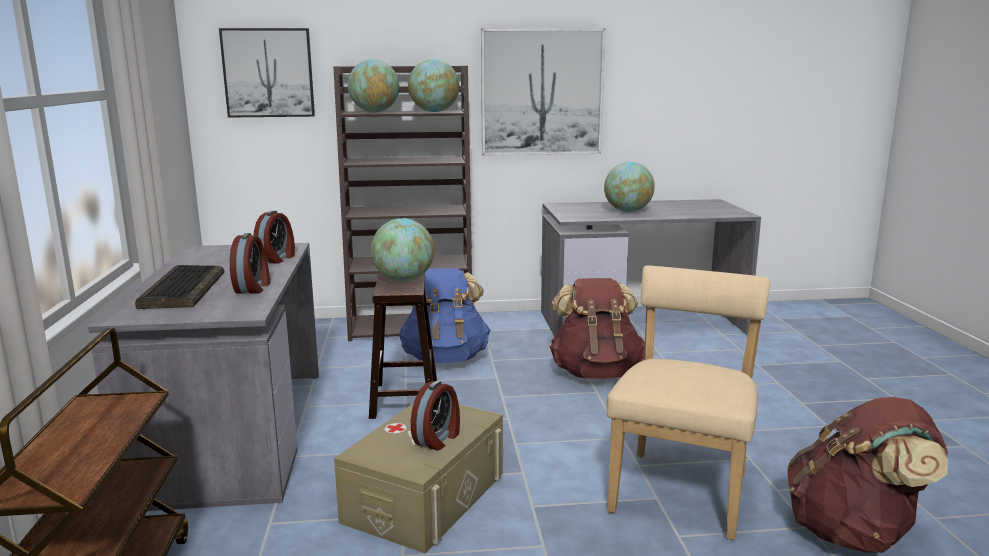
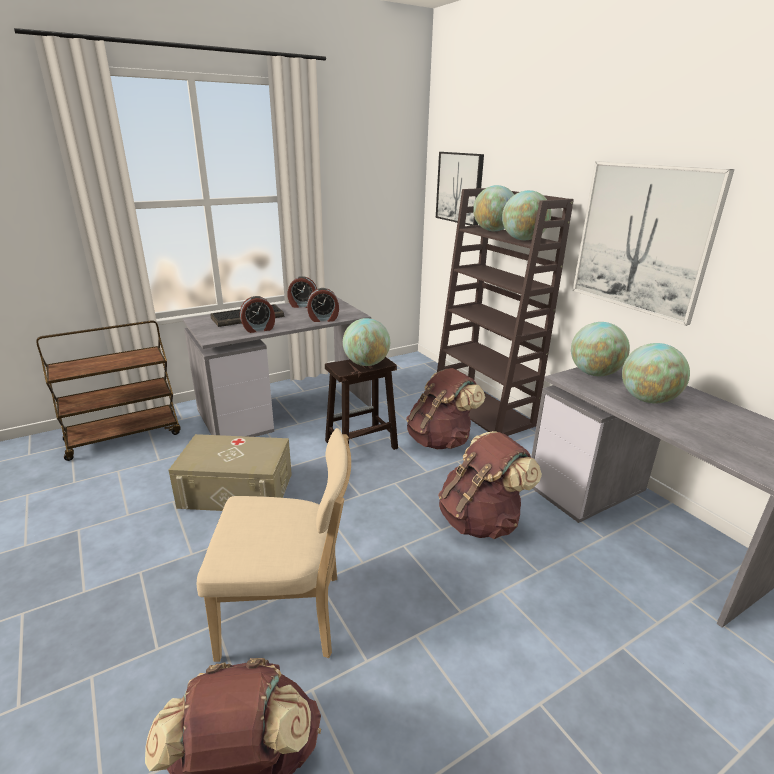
camera: 65 degrees right, 10 degrees up
(438, 439) = (226, 459): alarm clock -> alarm clock (303, 305)
(445, 358) = (440, 440): blue backpack -> brown backpack
(570, 212) = (594, 373): none -> globe

